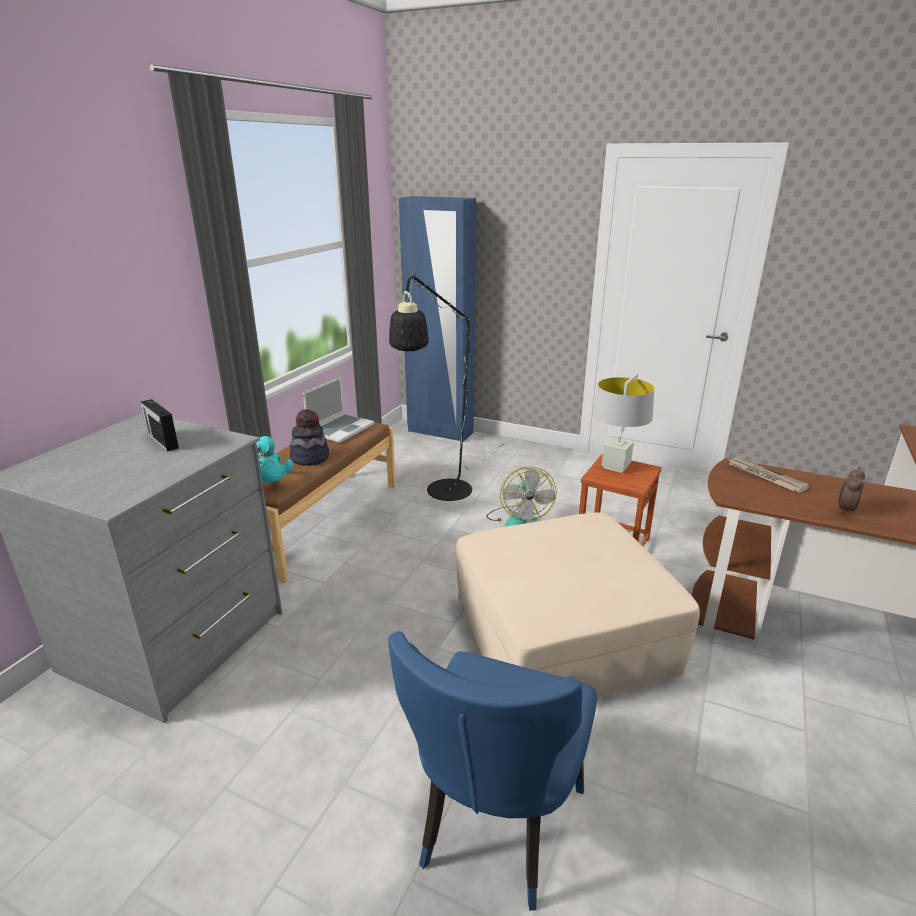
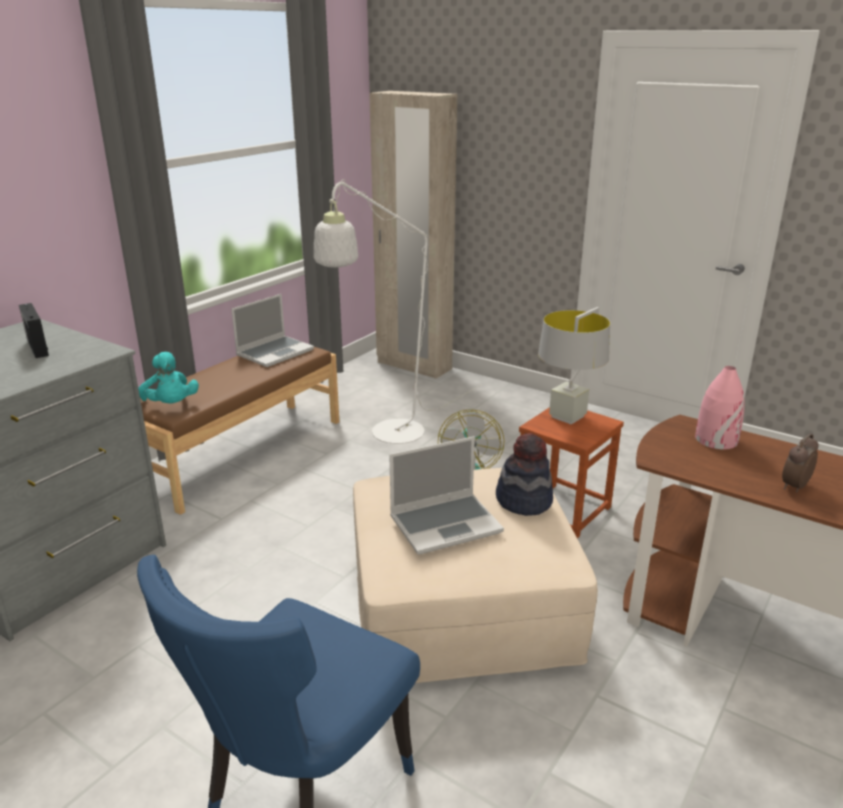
camera: 10 degrees right, 0 degrees up
(310, 458) = (227, 381): hat -> hat (524, 500)
(440, 432) = (413, 366): blue wardrobe -> beige wardrobe
(443, 495) = (389, 436): black floor lamp -> white floor lamp
(560, 568) = (446, 524): none -> laptop
(765, 477) = (715, 440): newspaper -> pink vase

